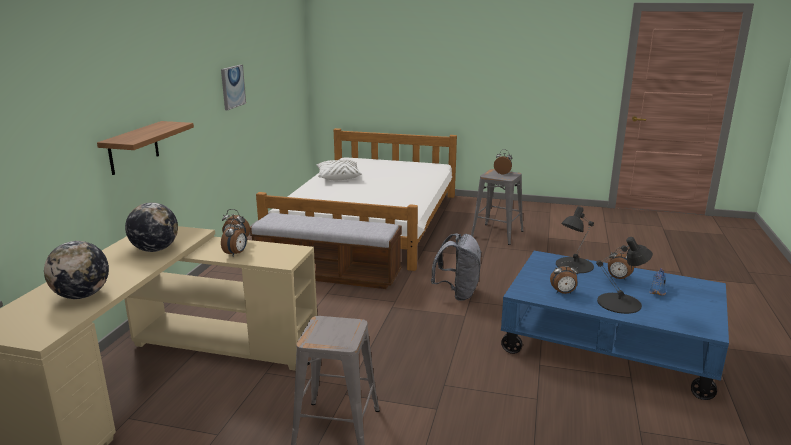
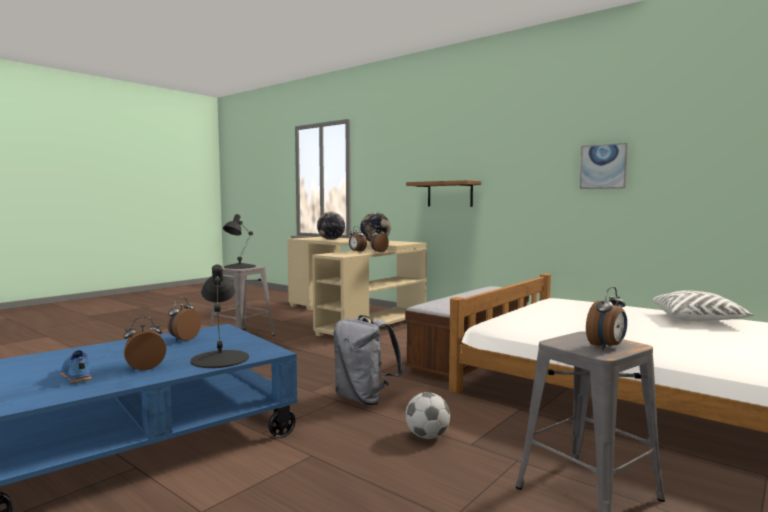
camera: 115 degrees right, 15 degrees down
(487, 266) = (427, 436): none -> football
(620, 303) = (112, 351): black table lamp -> black table lamp (239, 266)

